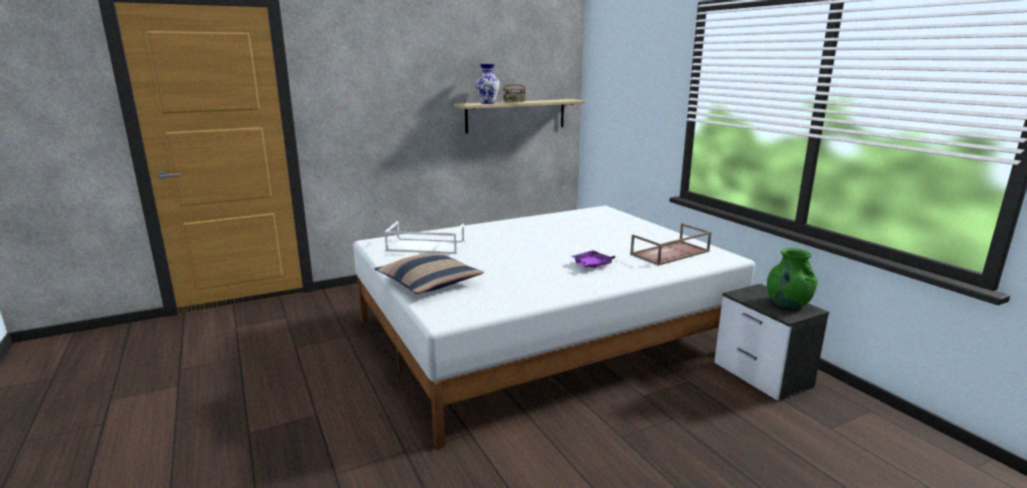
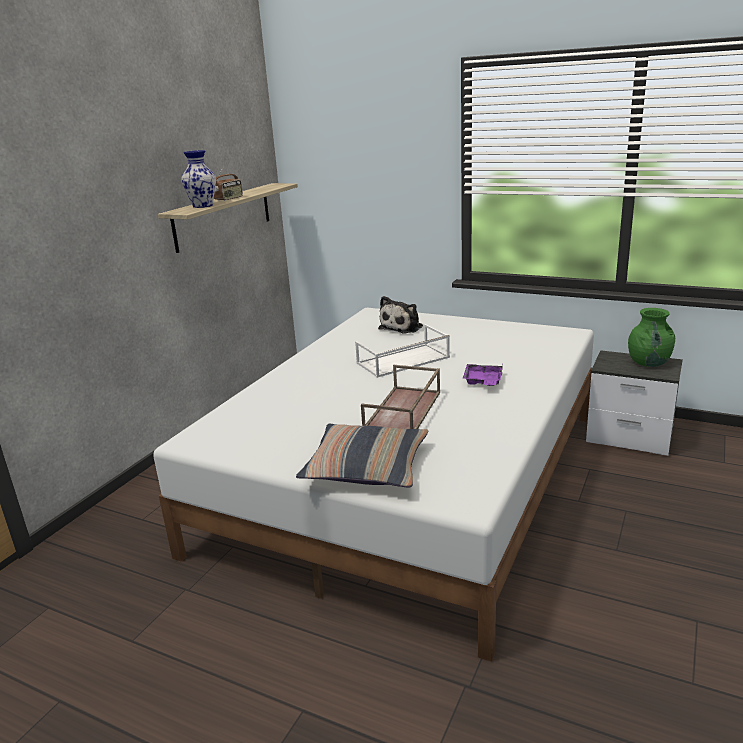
camera: 35 degrees left, 5 degrees up
(425, 246) = (268, 423): white tray -> white tray (402, 361)
(605, 222) = (403, 327): none -> plush toy
(670, 253) = (521, 344): brown tray -> brown tray (404, 411)

